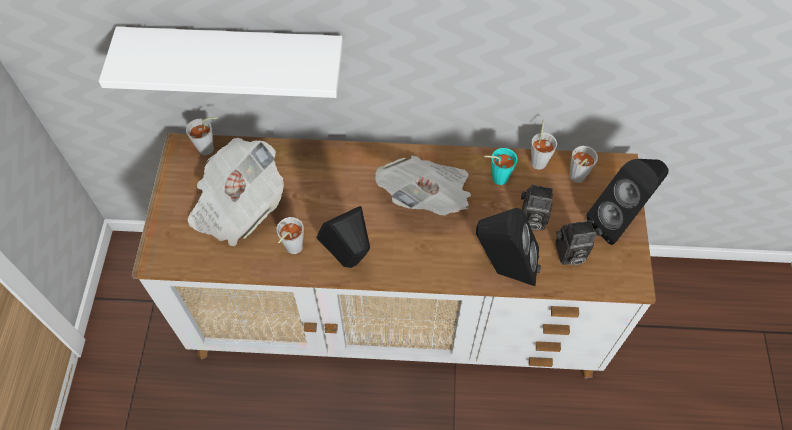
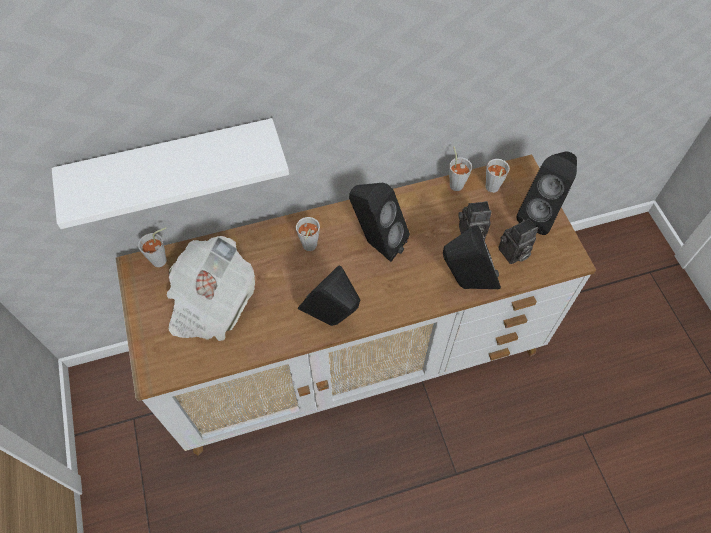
camera: 20 degrees left, 0 degrees up
(291, 249) = (276, 326): grey cup -> grey cup (308, 247)
(427, 197) = (376, 243): newspaper -> black speaker
(496, 178) = (427, 208): turquoise cup -> none

